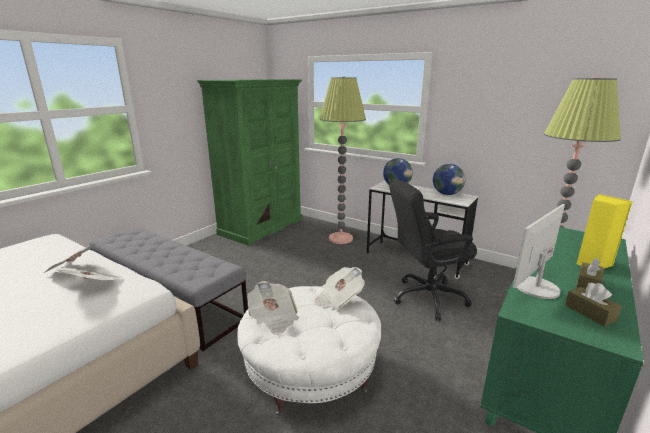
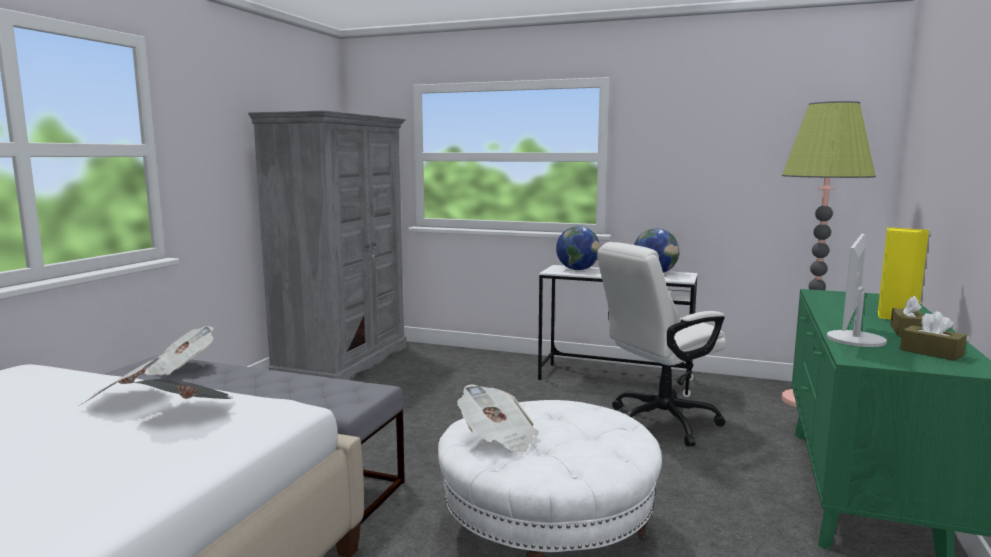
camera: 15 degrees left, 10 degrees down
(262, 227) = (344, 361): green wardrobe -> grey wardrobe
(339, 298) = (575, 408): newspaper -> newspaper (181, 368)
(340, 239) = (486, 366): floor lamp -> none
(425, 299) = (658, 424): black office chair -> white office chair

